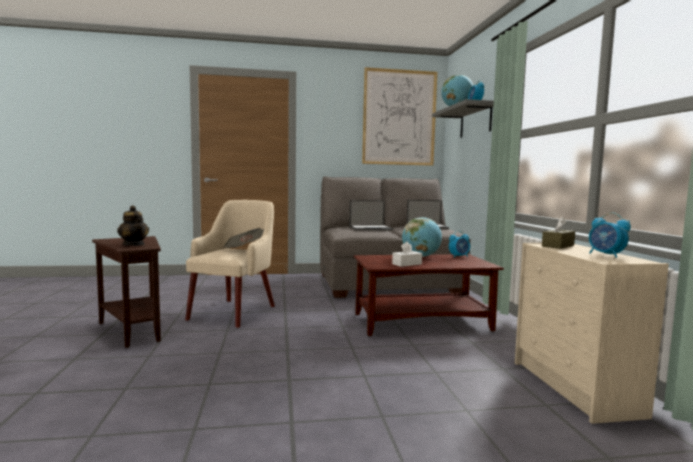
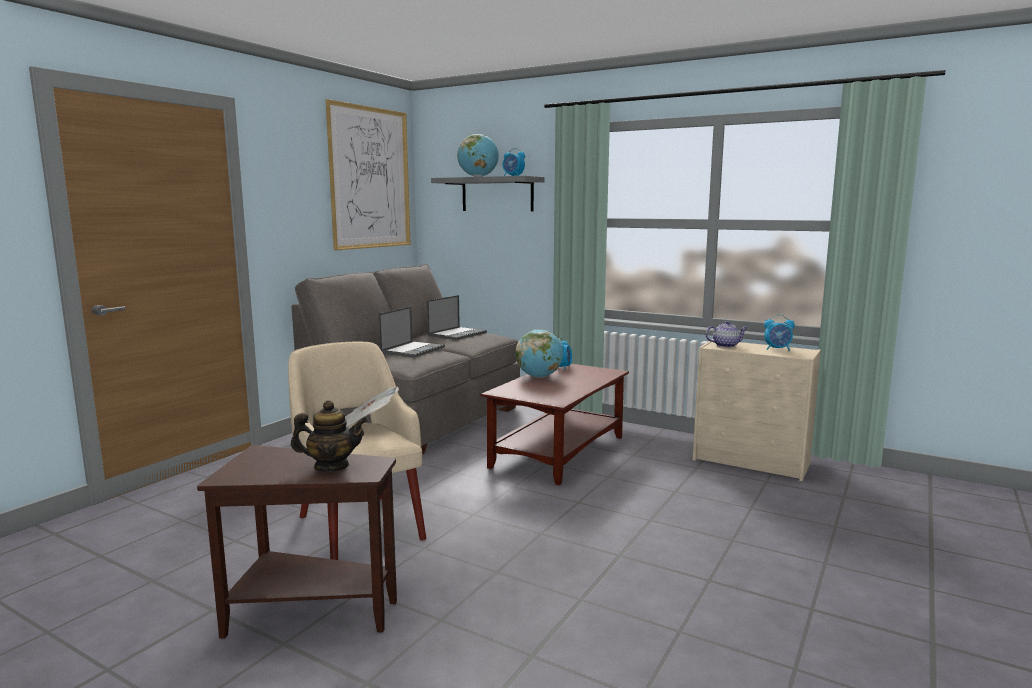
camera: 50 degrees left, 5 degrees up
(407, 264) = (565, 390): white tissue box -> none
(558, 246) = (725, 345): brown tissue box -> teapot

